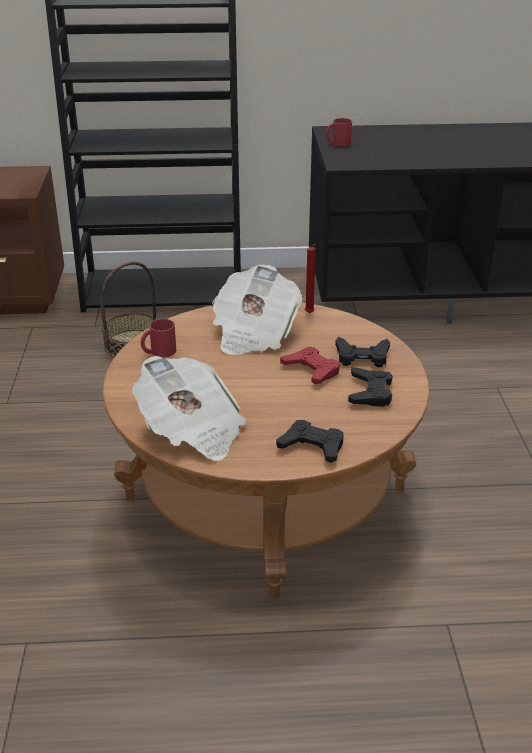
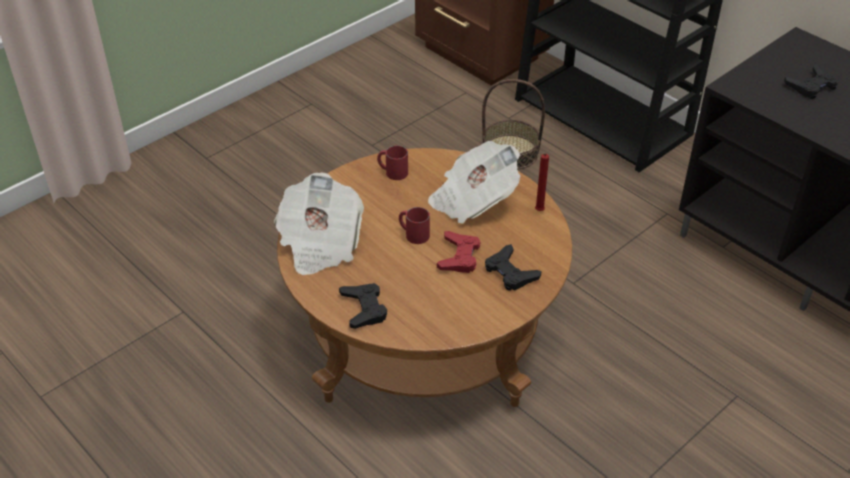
camera: 50 degrees right, 10 degrees up
(337, 143) = (777, 60): red mug -> red mug (413, 234)
(370, 392) = (465, 302): black game controller -> black game controller (811, 86)

